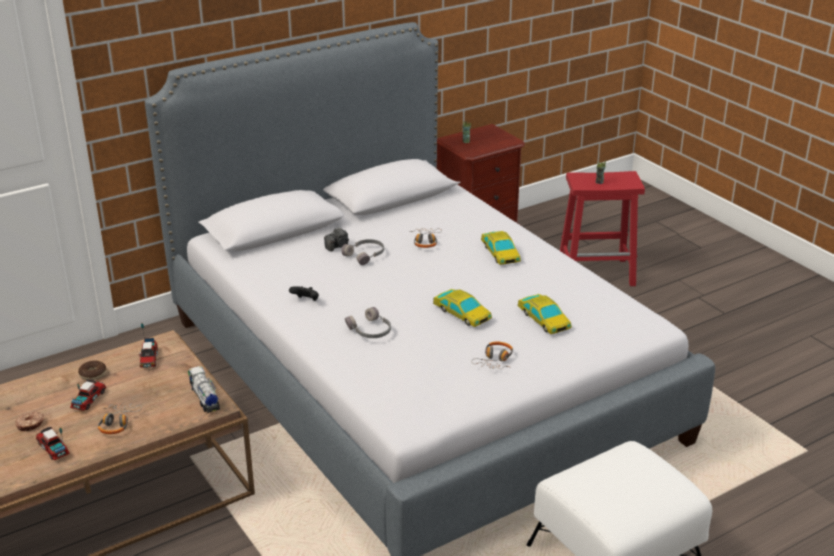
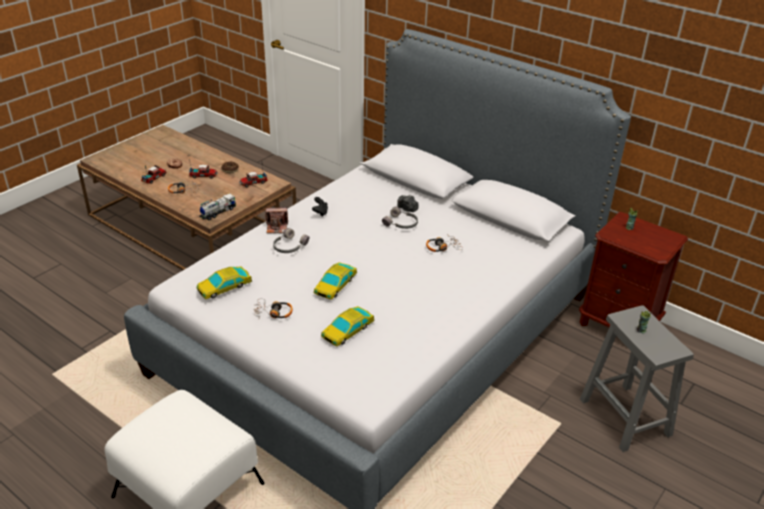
camera: 70 degrees right, 5 degrees up
(319, 335) = (277, 227): none -> camera
(500, 252) = (449, 289): toy car -> toy car (224, 287)
(597, 273) = (626, 418): red stool -> grey stool

